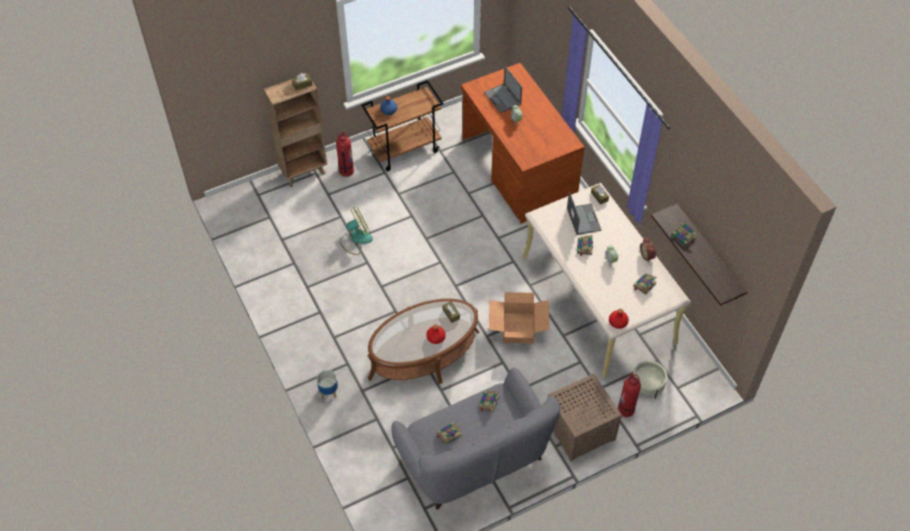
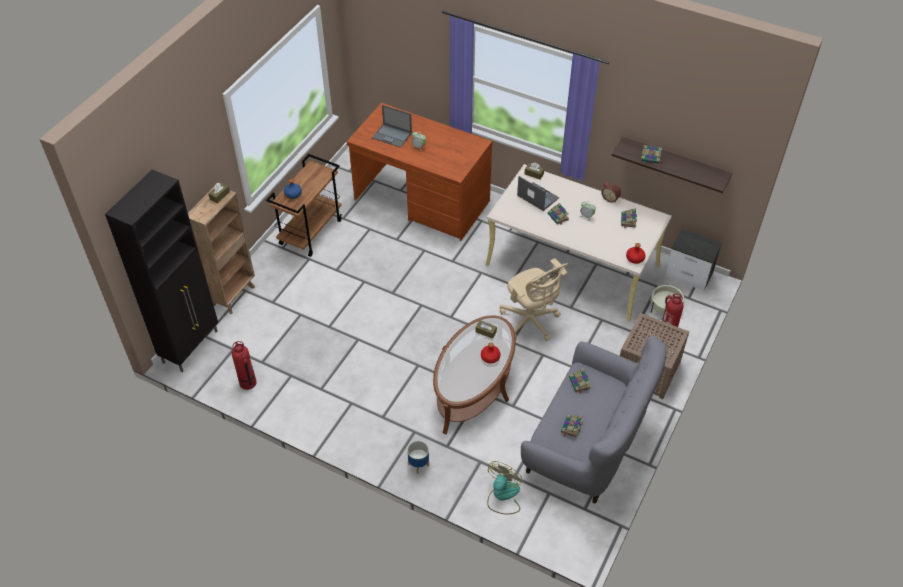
camera: 35 degrees left, 5 degrees down
(242, 197) = (191, 346): none -> black cabinet
(346, 171) = (272, 275): fire extinguisher -> fire extinguisher (248, 383)
(356, 239) = (331, 325): fan -> fan (503, 496)
(517, 328) = (531, 322): cardboard box -> beige office chair
(698, 368) = (689, 275): none -> nightstand

